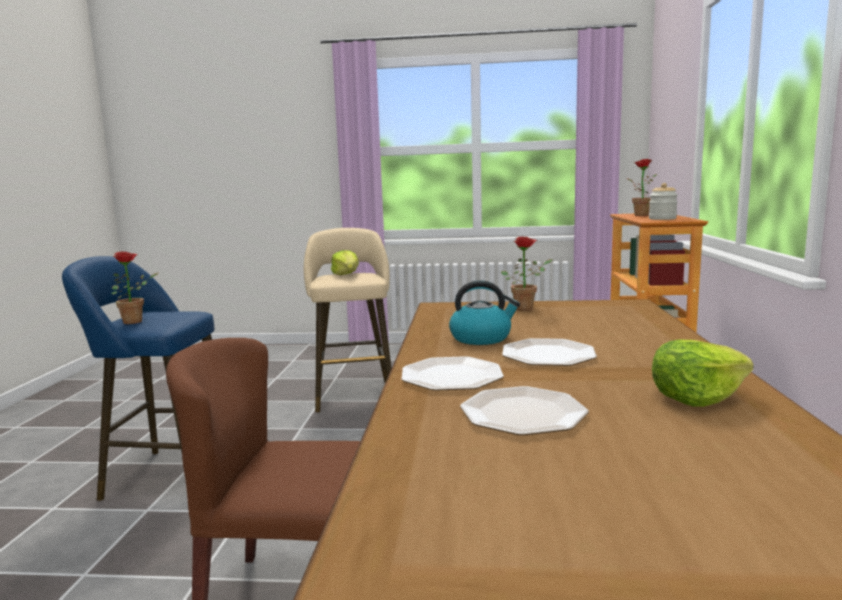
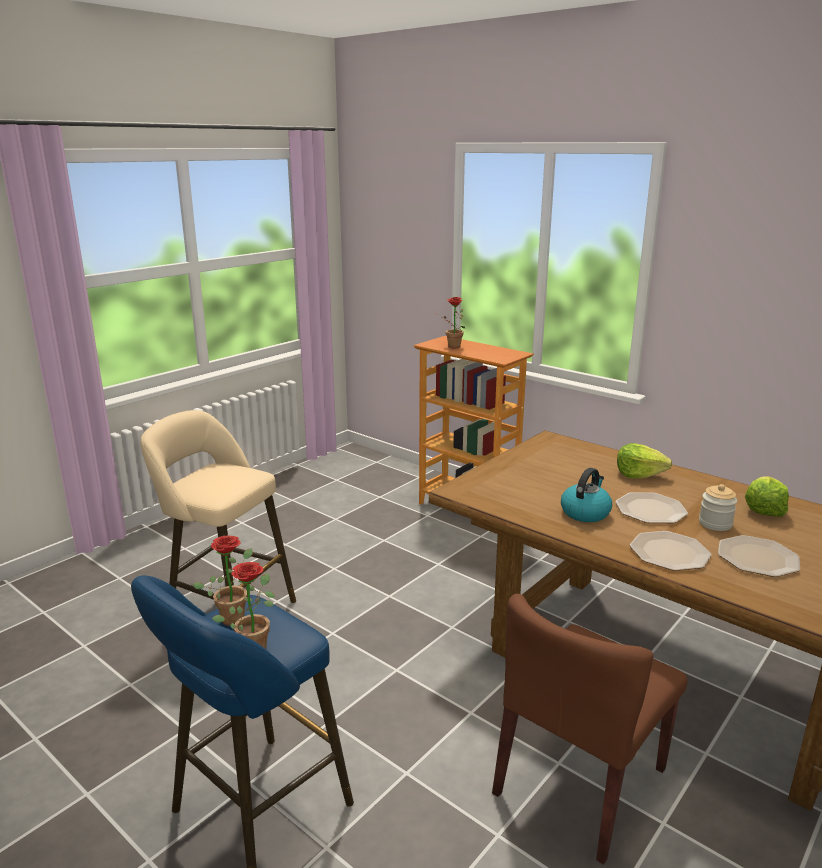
camera: 55 degrees left, 10 degrees up
(346, 274) = (211, 477): lettuce -> lettuce (639, 474)
(527, 308) = (515, 468): potted plant -> potted plant (234, 616)
(662, 219) = (494, 353): jar -> jar (715, 523)

